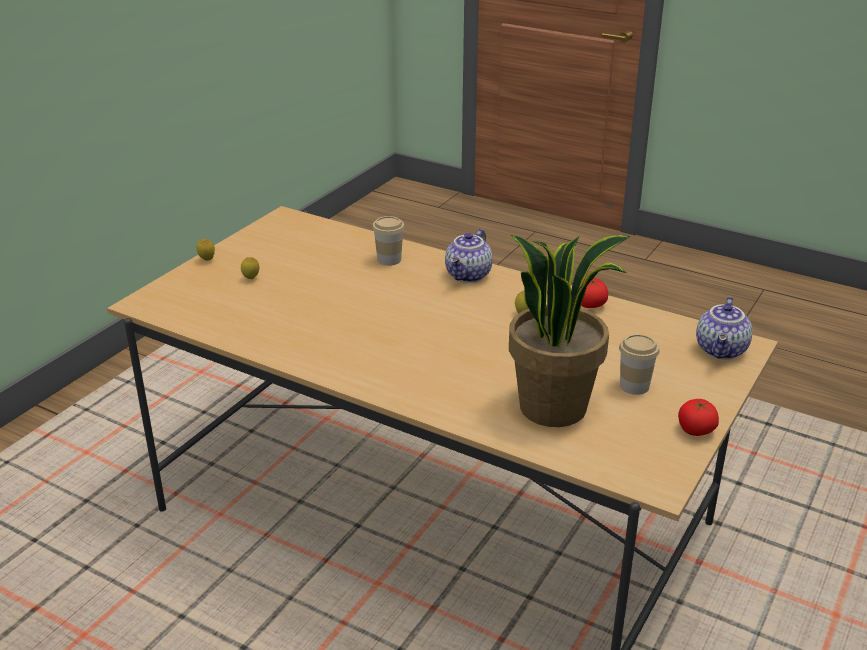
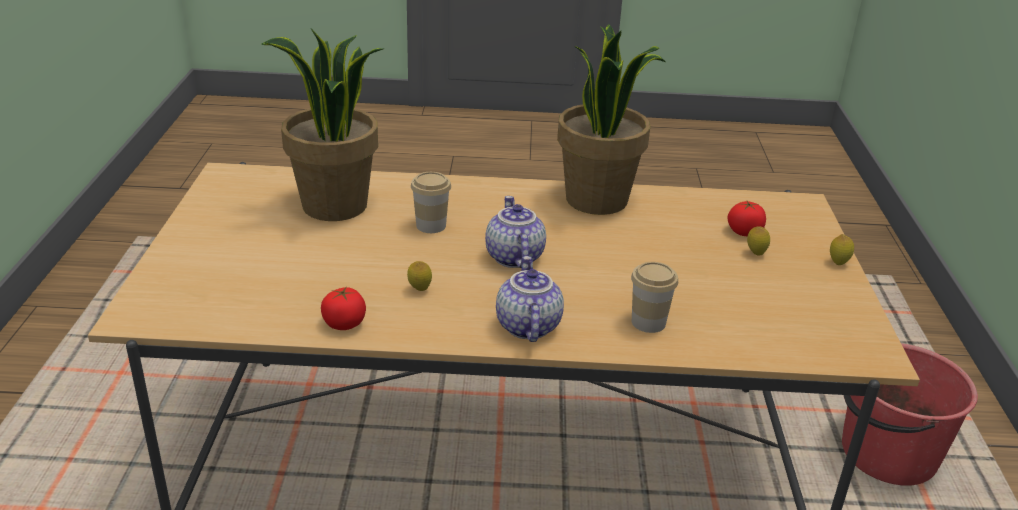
camera: 150 degrees right, 0 degrees up
(135, 432) = (886, 454): none -> red bucket
(304, 350) = (598, 200): none -> potted plant
(634, 386) = (262, 240): cup -> cup (431, 225)
(695, 430) = (195, 216): tomato -> tomato (744, 232)
(722, 350) = (164, 302): teapot -> teapot (513, 257)

